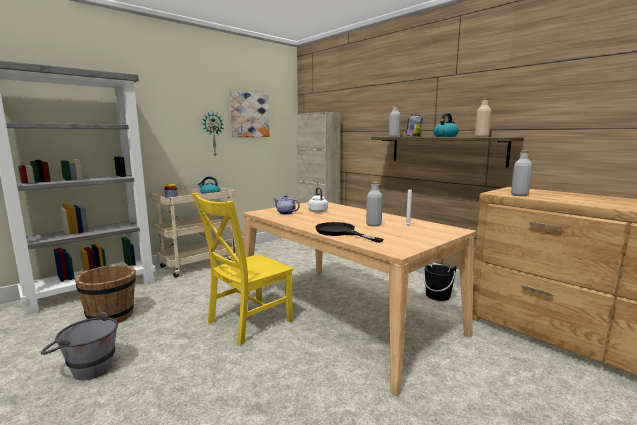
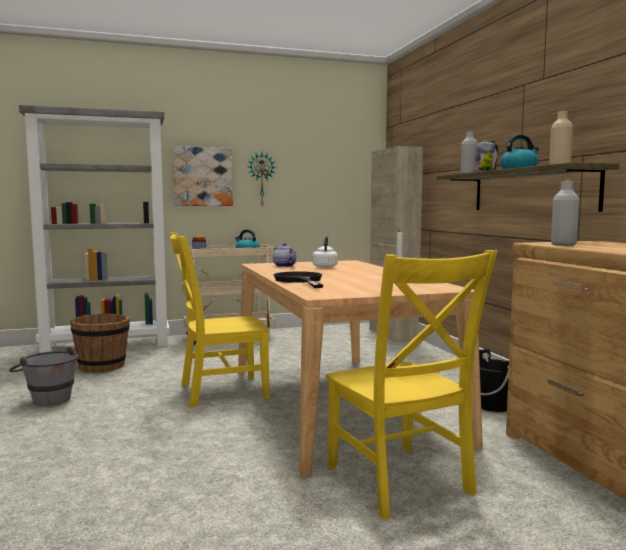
camera: 25 degrees right, 5 degrees down
(249, 115) = (312, 156): picture -> picture (203, 176)
(373, 224) = (358, 279): grey bottle -> none
(460, 379) = (400, 482): none -> yellow chair

